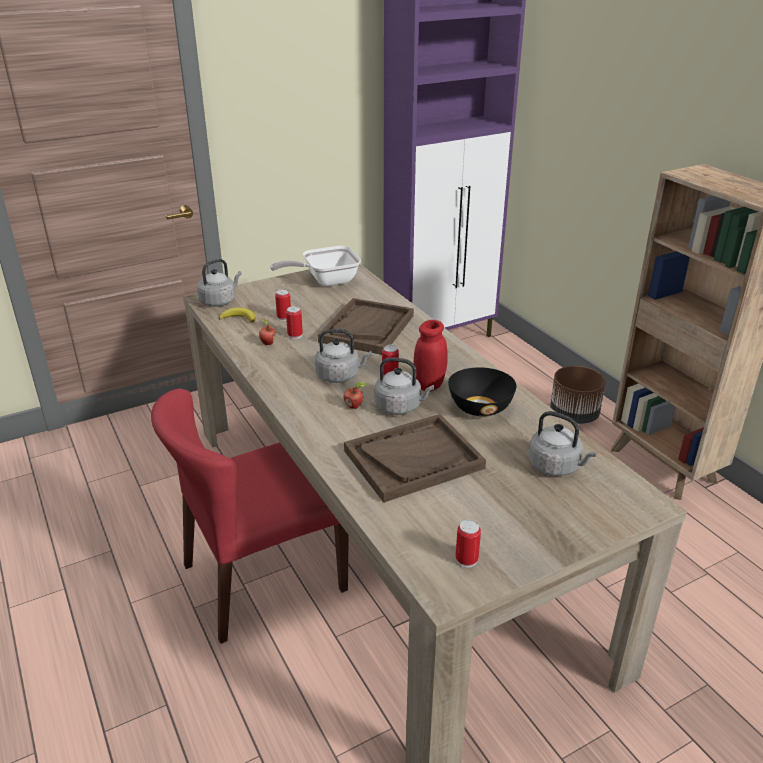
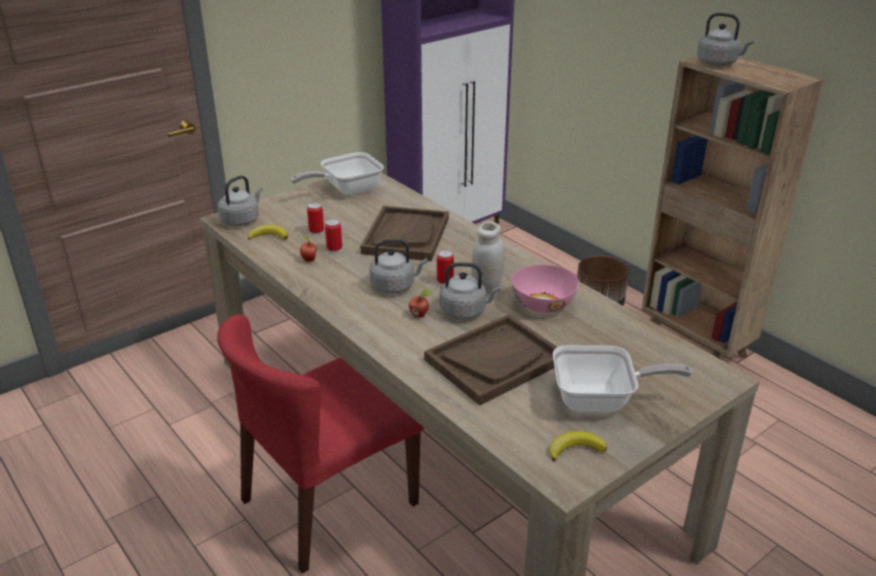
camera: 10 degrees left, 0 degrees up
(429, 385) = (487, 287): red jar -> white jar
(466, 559) = (575, 449): can -> banana
(480, 407) = (543, 304): black bowl -> pink bowl
(509, 512) = (601, 400): none -> frying pan
(556, 467) = (631, 353): grey kettle -> grey kettle (719, 63)

